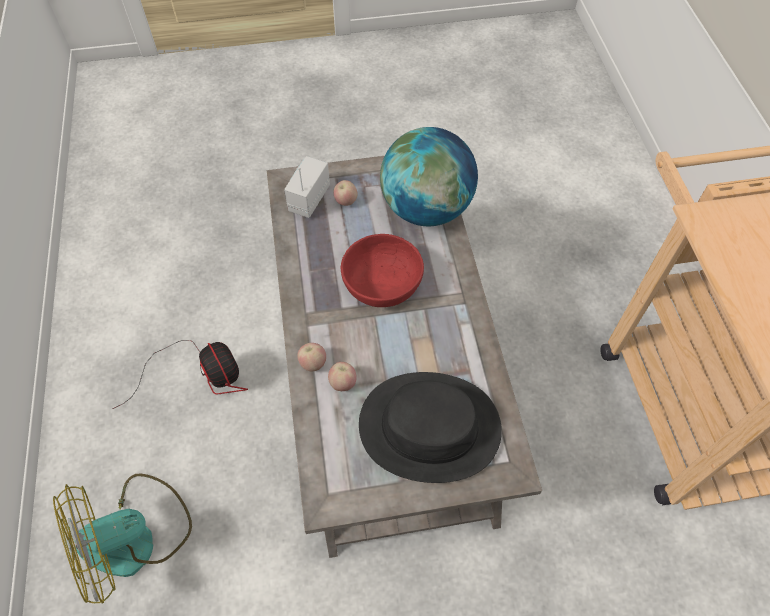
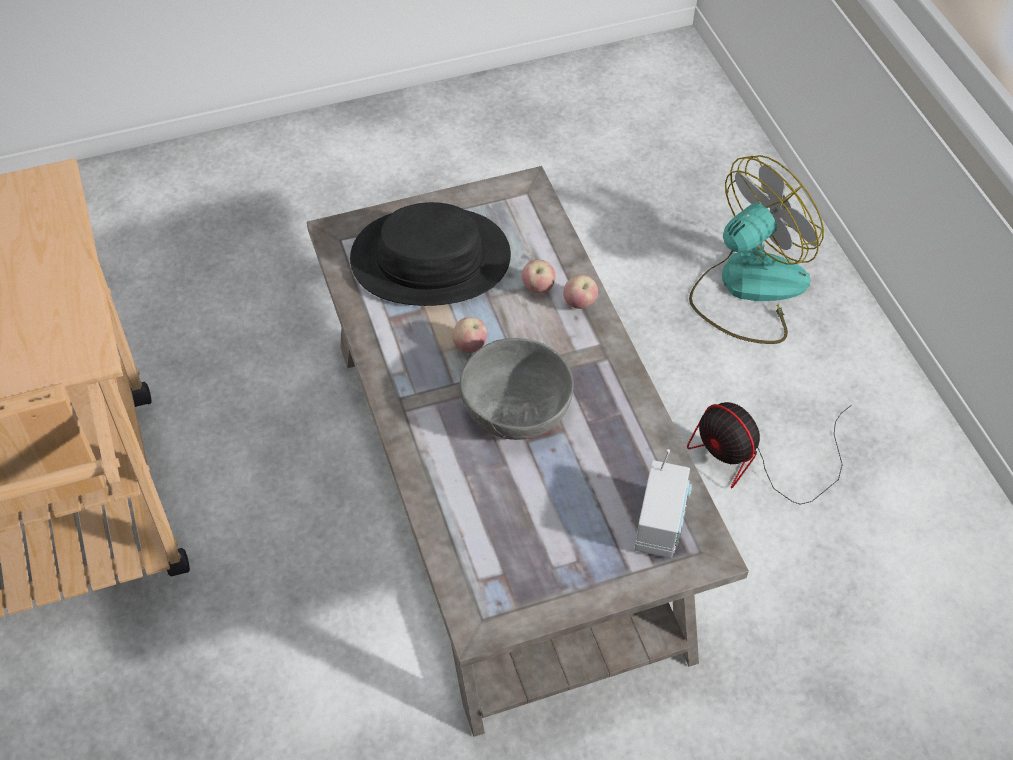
camera: 170 degrees right, 5 degrees down
(346, 201) = (600, 528): apple -> apple (470, 346)
(381, 284) = (516, 408): red bowl -> grey bowl
(426, 209) = (471, 533): globe -> none

